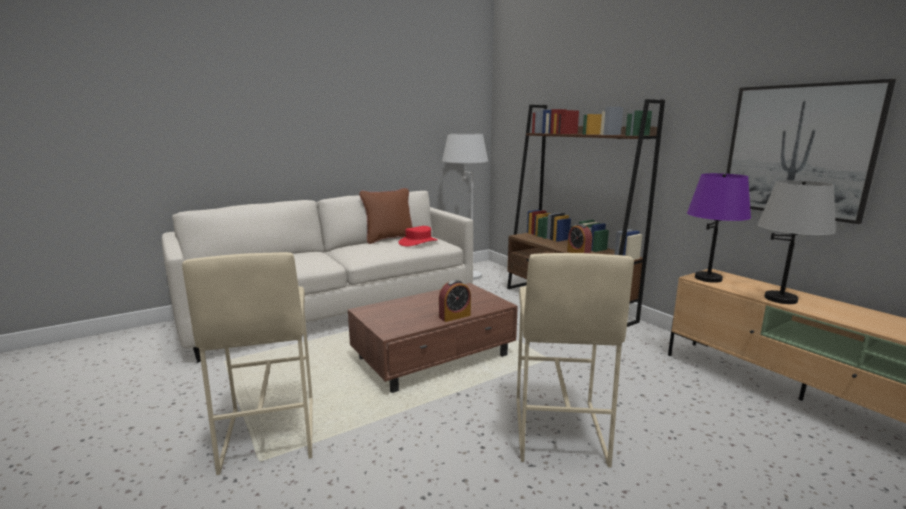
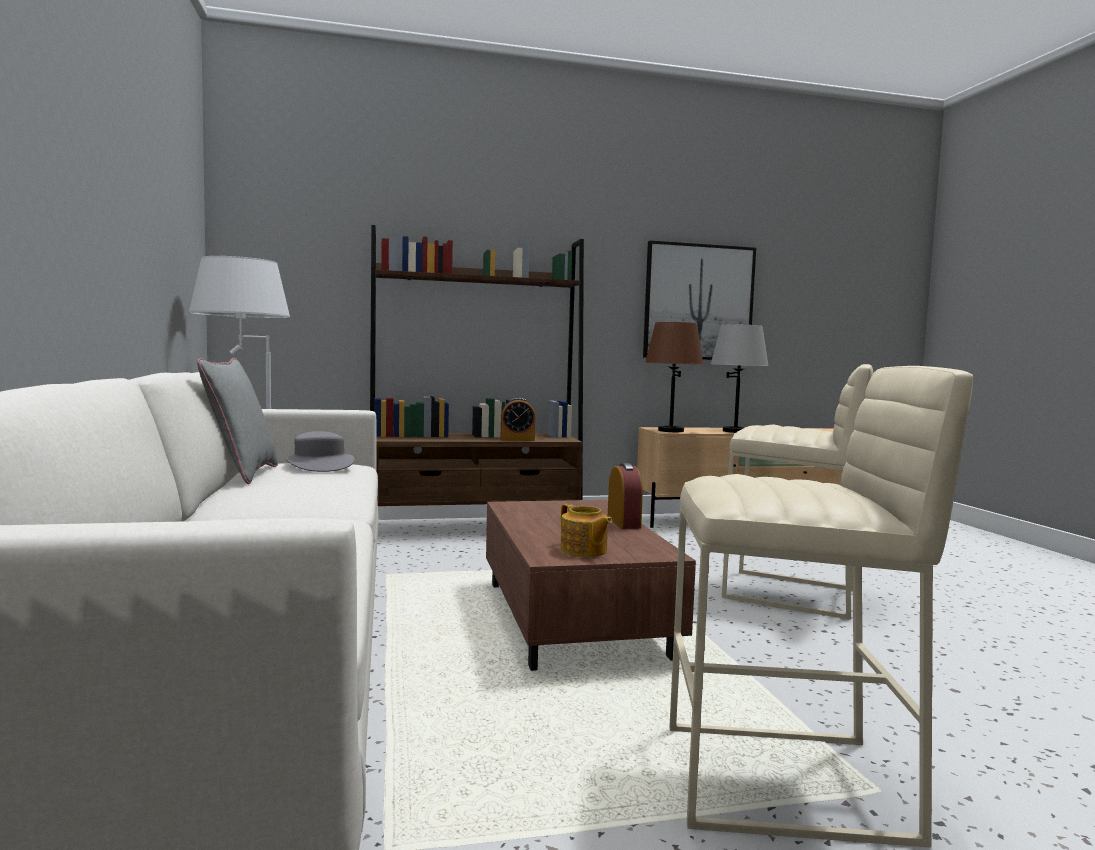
camera: 70 degrees left, 10 degrees down
(381, 315) = (583, 551): none -> teapot
(389, 239) = (242, 474): brown pillow -> grey pillow
(418, 242) = (319, 465): red hat -> grey hat
(708, 278) = (670, 430): purple table lamp -> brown table lamp

